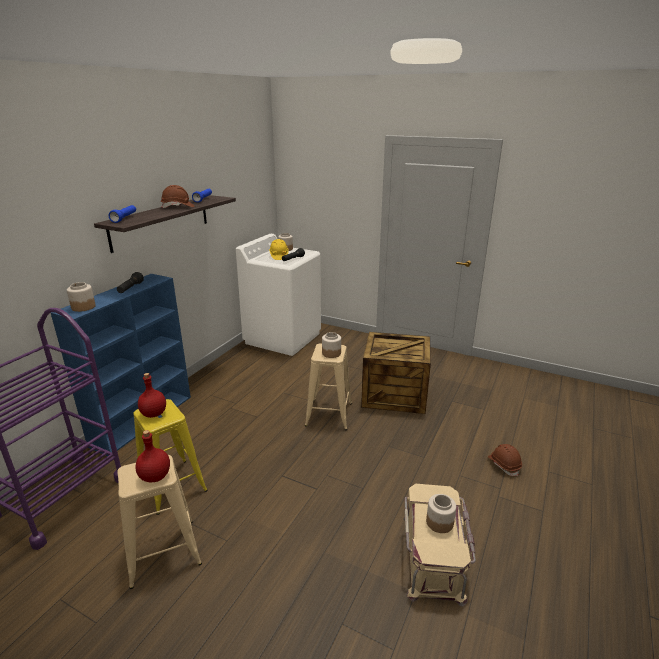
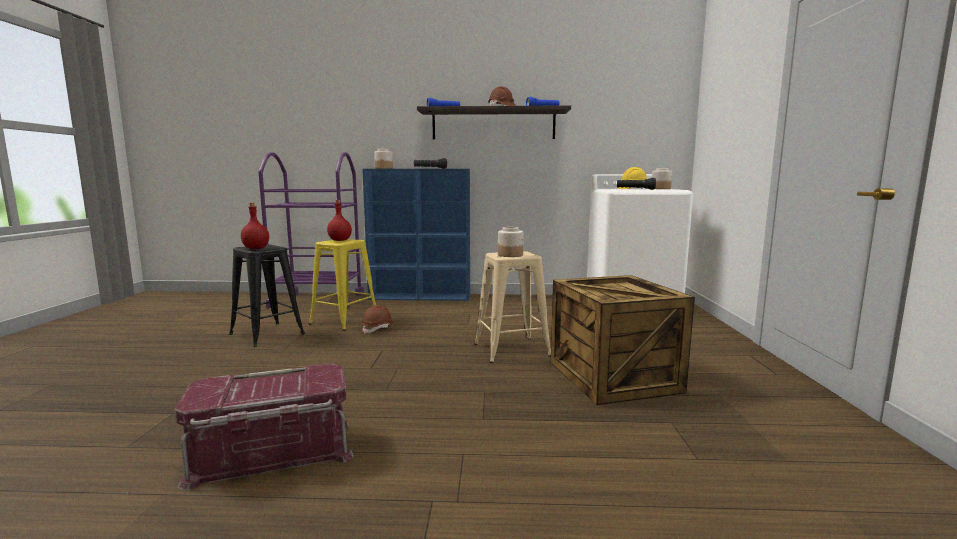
camera: 65 degrees right, 15 degrees down
(163, 552) = (267, 334): beige stool -> black stool
(434, 556) = (272, 453): beige storage box -> red storage box
(439, 522) = (266, 387): jar -> none
(504, 464) = (534, 500): brown hard hat -> brown hard hat (379, 329)

